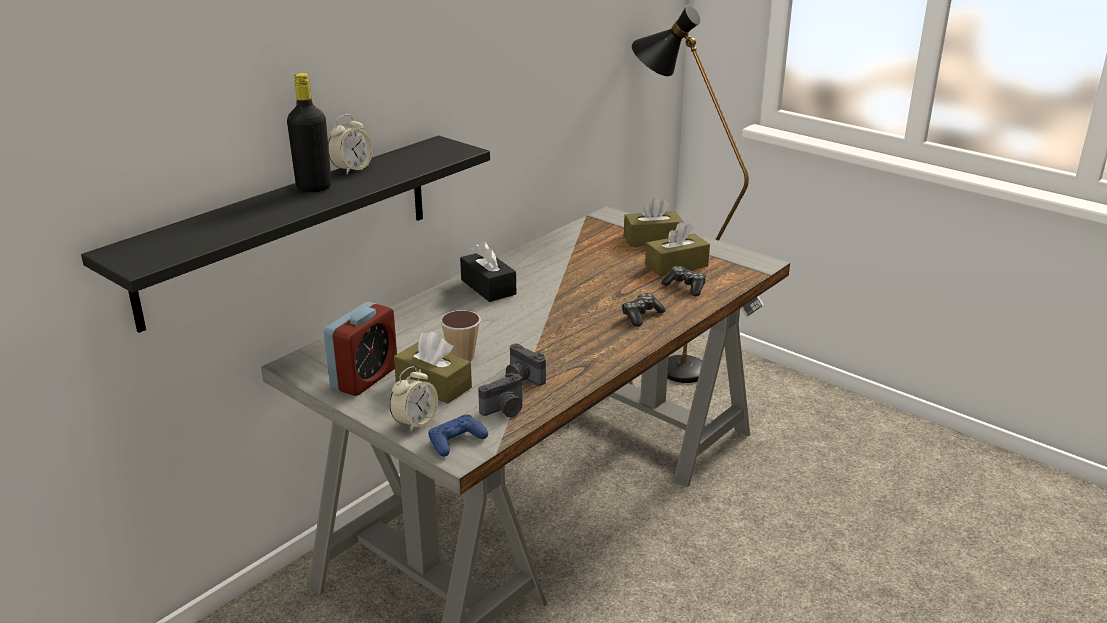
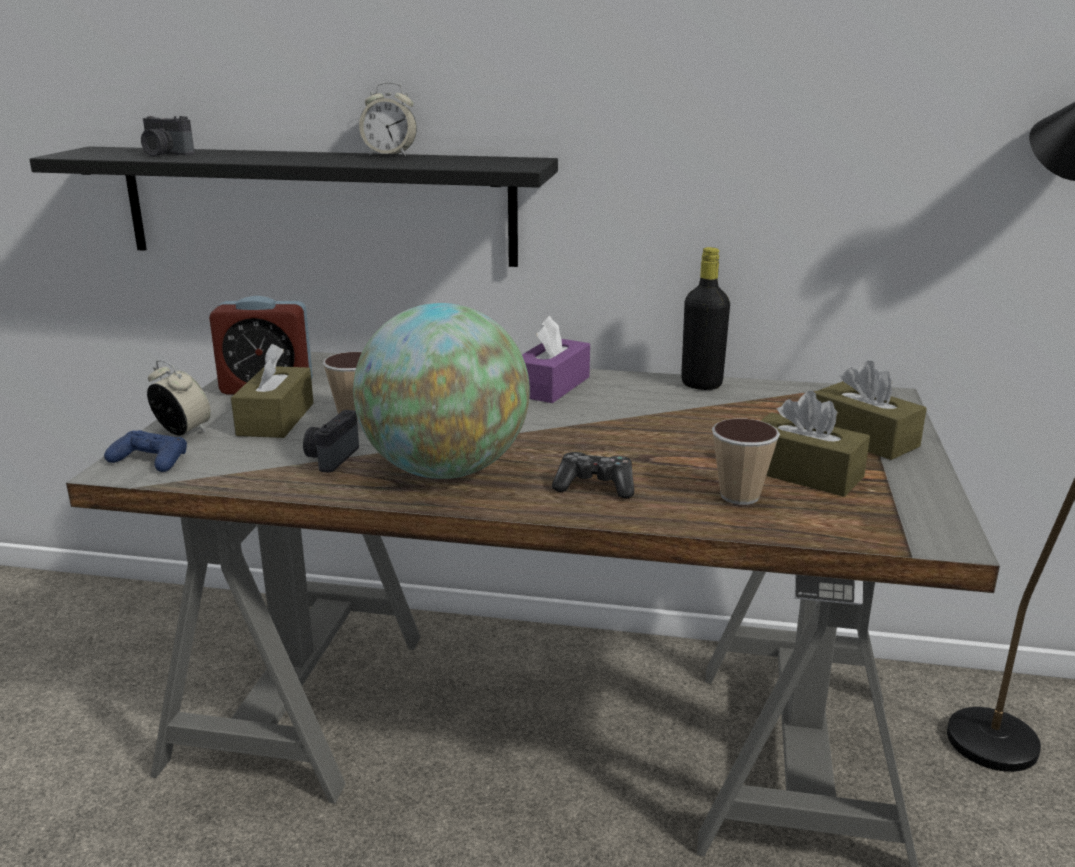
camera: 60 degrees right, 5 degrees down
(314, 188) = (316, 155): black bottle -> black bottle (701, 384)
(415, 422) = (183, 431): alarm clock -> alarm clock turned 150 degrees counterclockwise
(488, 287) = (551, 386): black tissue box -> purple tissue box
(504, 410) = (241, 467): camera -> camera (164, 154)
(579, 349) = (444, 470): none -> globe
(685, 287) = (739, 496): game controller -> cup

